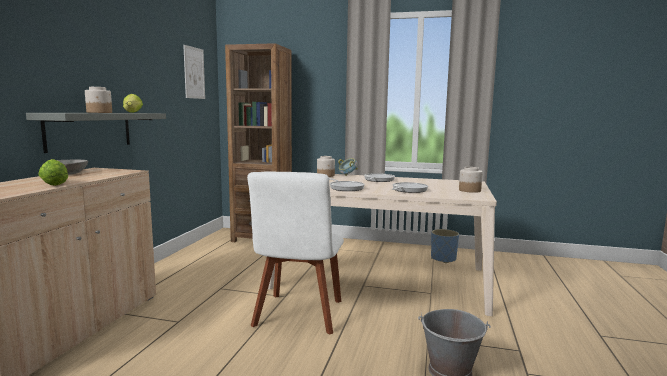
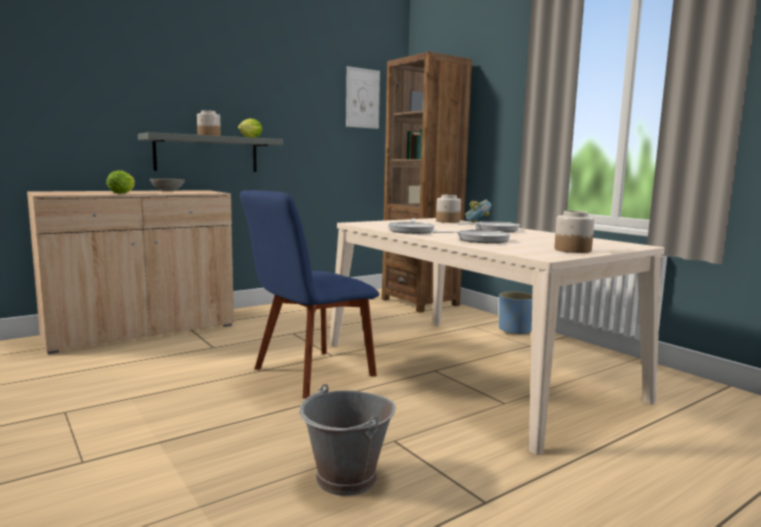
camera: 40 degrees right, 0 degrees up
(298, 315) = (309, 374): white chair -> blue chair
(443, 259) = (615, 375): blue planter -> blue planter (514, 330)

